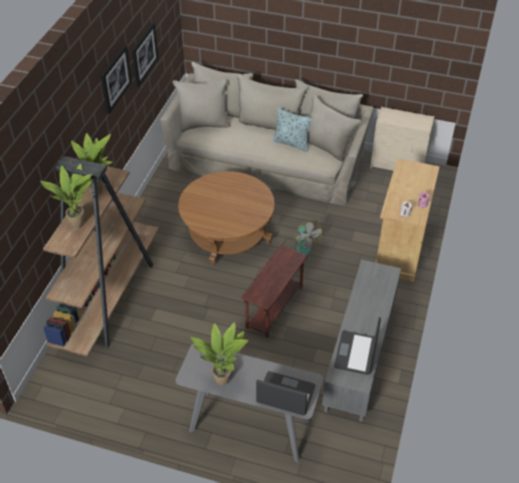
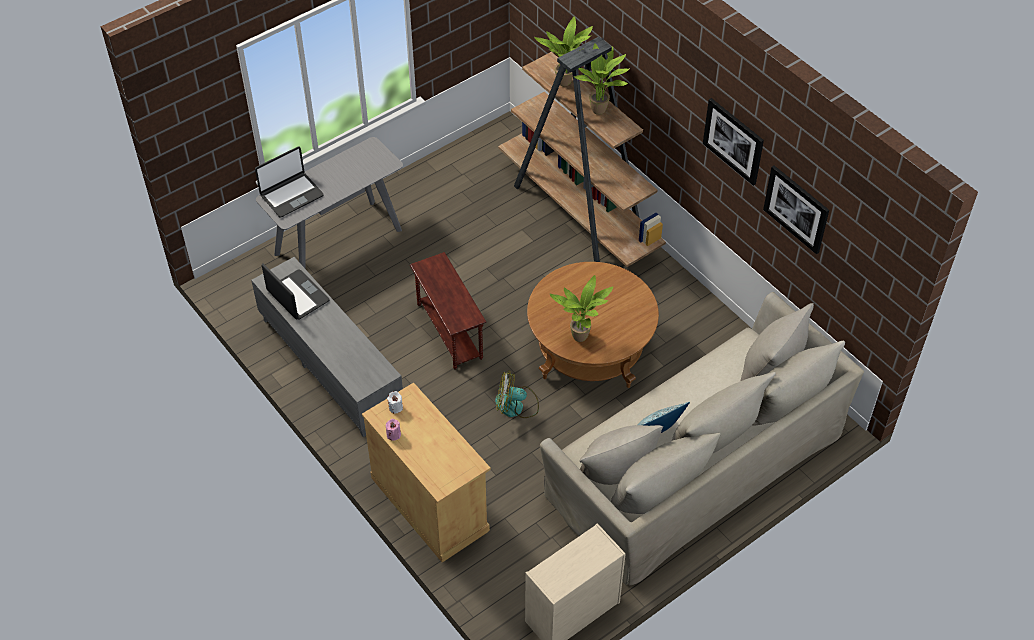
camera: 125 degrees right, 5 degrees up
(223, 378) = (347, 166): potted plant -> potted plant (581, 339)

